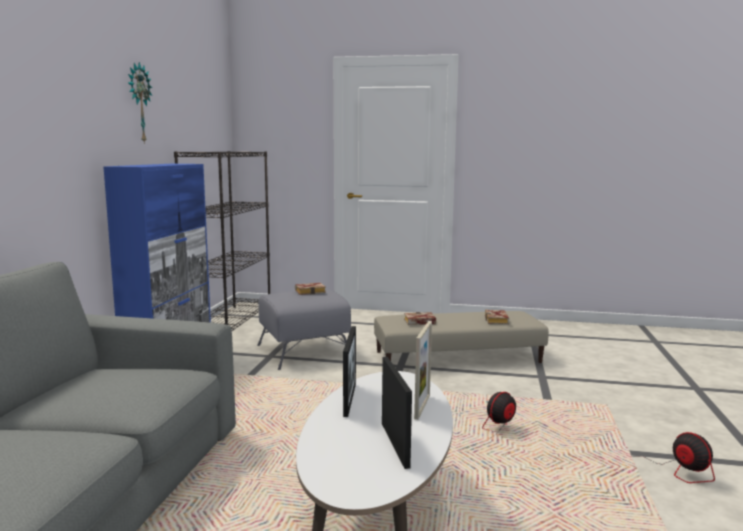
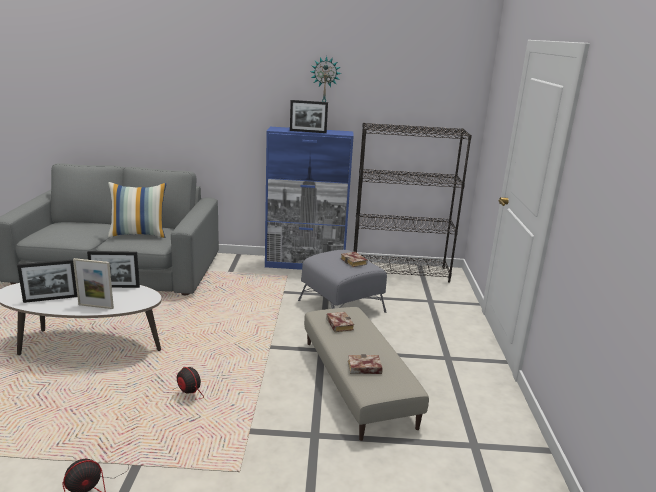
camera: 80 degrees right, 10 degrees up
(122, 385) = (139, 234): none -> pillow
(165, 164) = (308, 131): none -> picture frame

